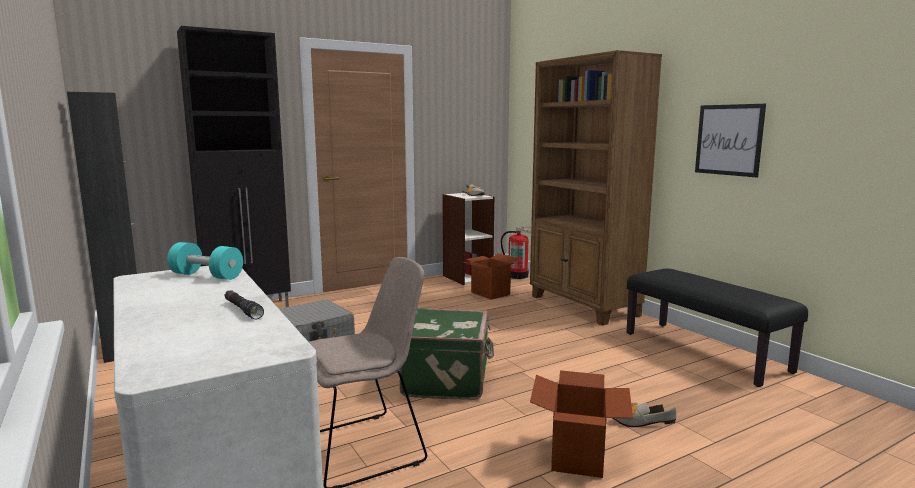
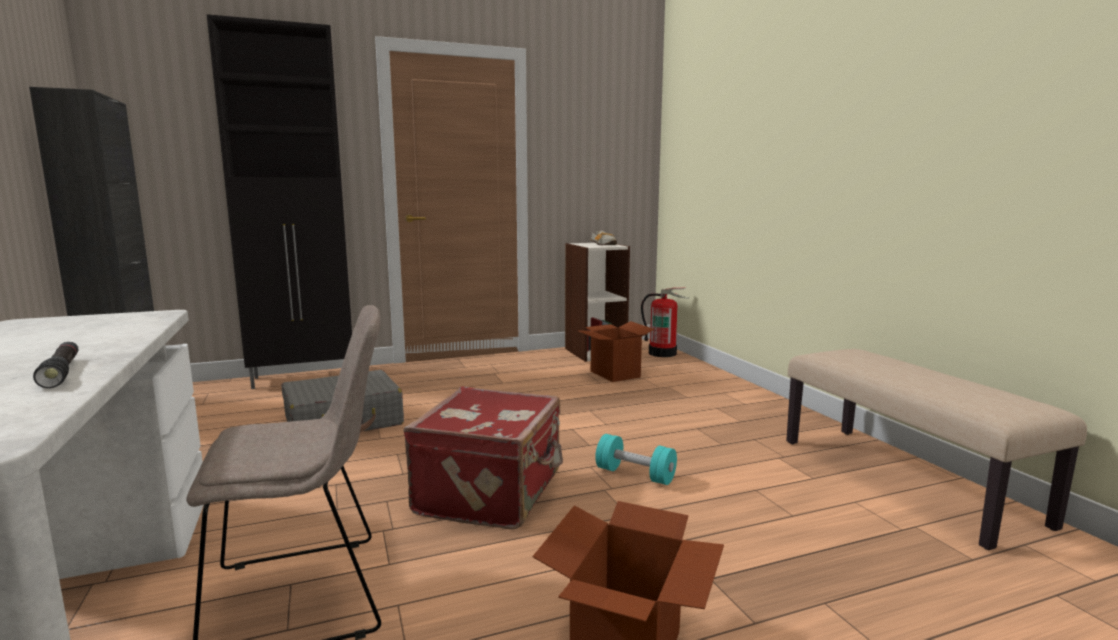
camera: 10 degrees right, 0 degrees up
(206, 276) = (113, 324): turquoise dumbbell -> turquoise dumbbell (635, 475)
(448, 379) = (492, 493): green suitcase -> red suitcase
(583, 306) = (737, 398): brown bookcase -> none
(637, 421) = (755, 595): shoe -> none
(705, 352) = (905, 480): black bench -> beige bench
(729, 140) = (957, 148): picture -> none

